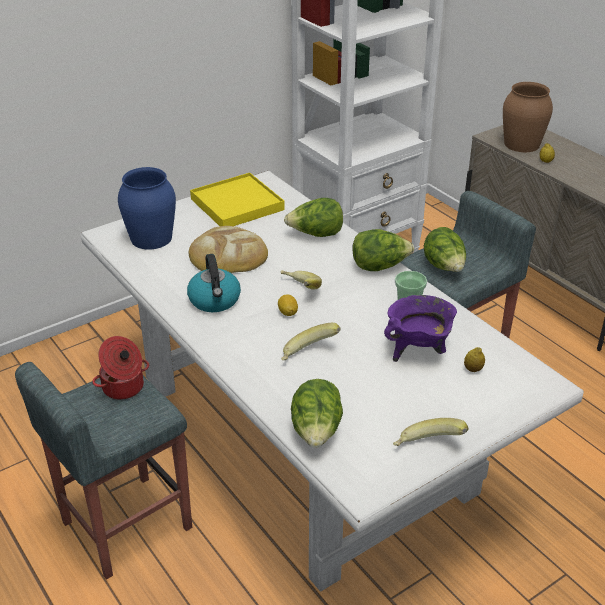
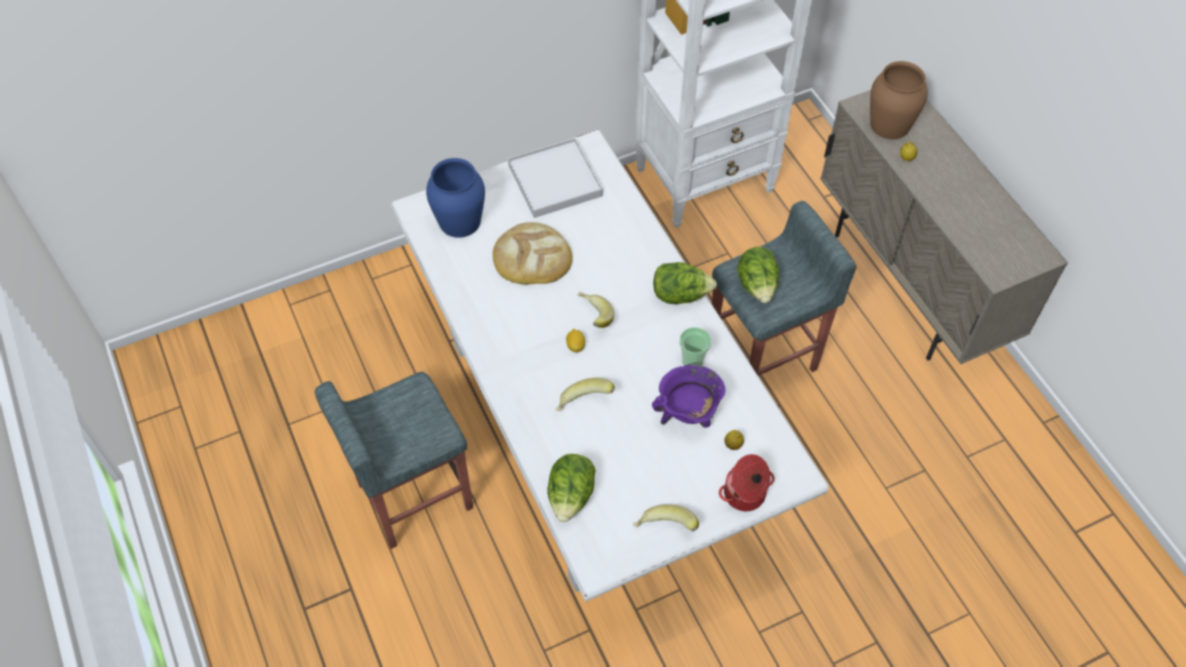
camera: 10 degrees right, 20 degrees up
(123, 388) = (414, 400): cooking pot -> cooking pot (745, 495)
(215, 300) = (509, 319): kettle -> none
(237, 204) = (555, 181): yellow tray -> white tray
(316, 235) = (627, 239): lettuce -> none

